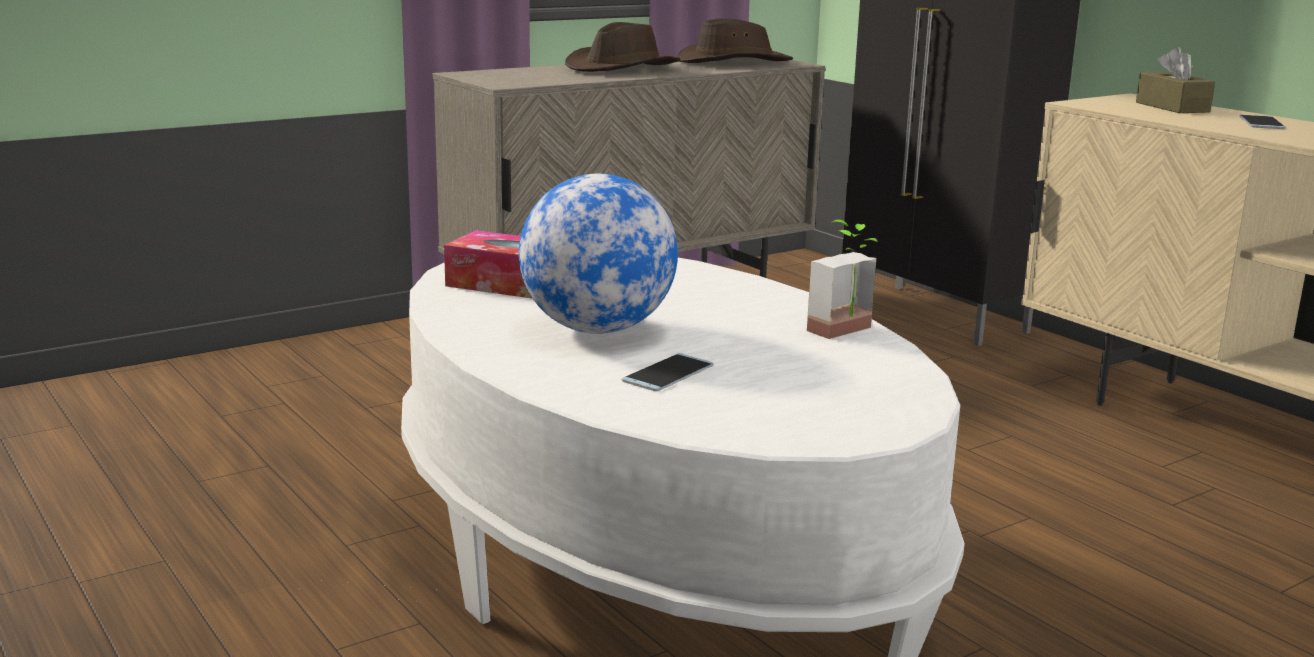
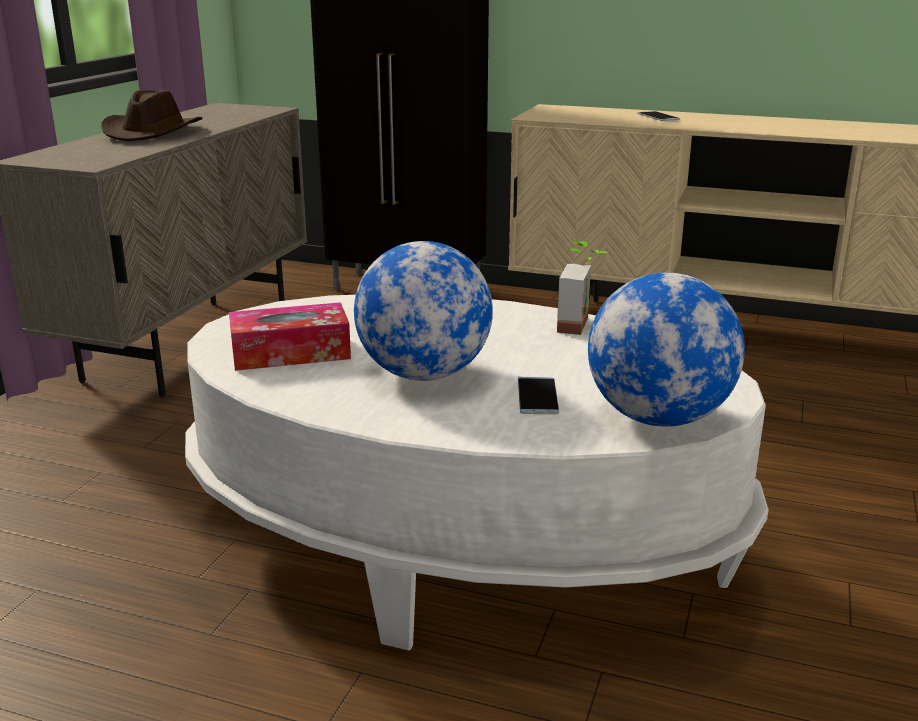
camera: 35 degrees left, 5 degrees up
(733, 62) = (225, 113): brown hat -> none
(753, 424) = (659, 418): none -> globe
(1172, 107) = (587, 112): brown tissue box -> none

